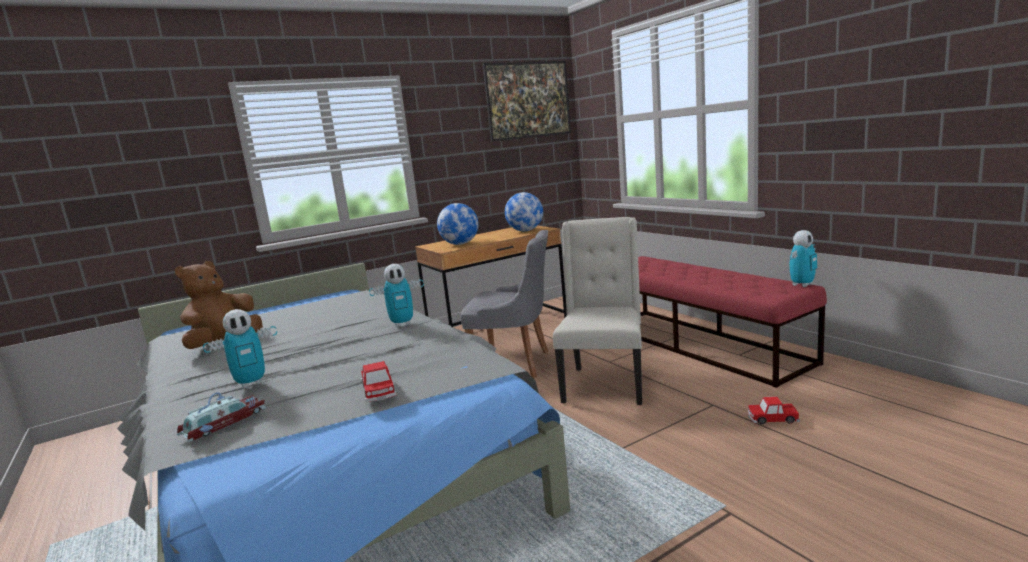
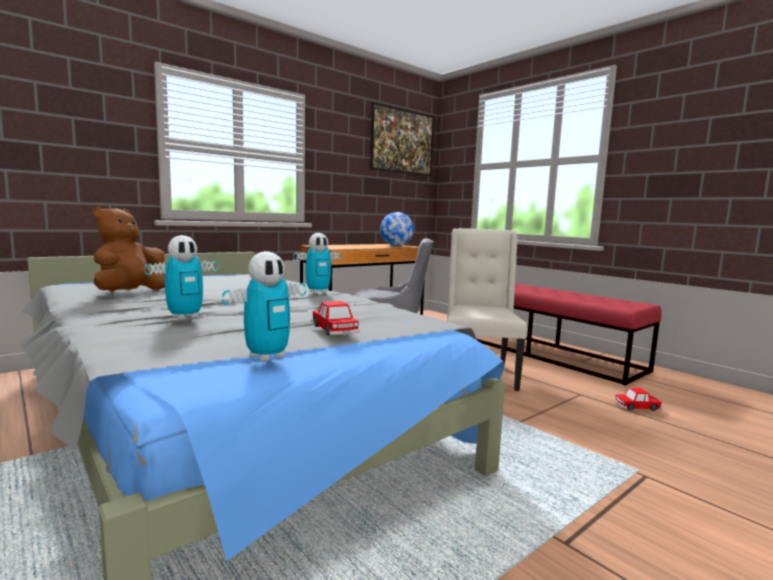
camera: 10 degrees left, 5 degrees down
(222, 423) = (171, 341): toy car -> none
(460, 244) = (343, 247): globe -> none
(802, 285) = (643, 303): toy robot -> toy robot (267, 357)

